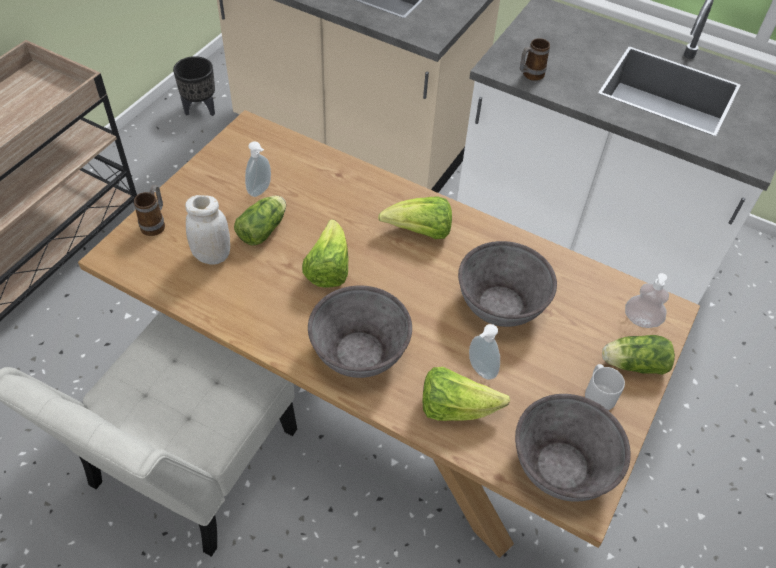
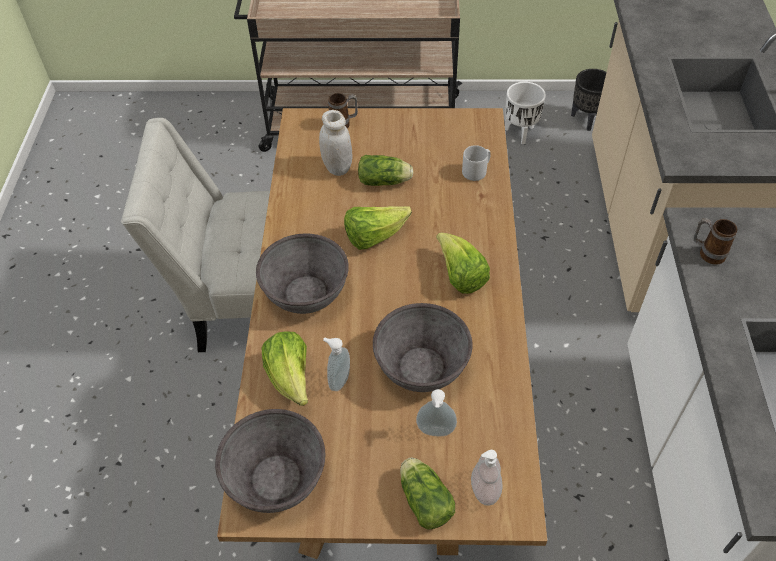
camera: 65 degrees right, 0 degrees up
(172, 156) = (520, 133): none -> white planter
(261, 191) = (422, 160): soap dispenser -> soap dispenser (435, 433)
(598, 394) = (370, 481): grey mug -> grey mug (476, 171)

